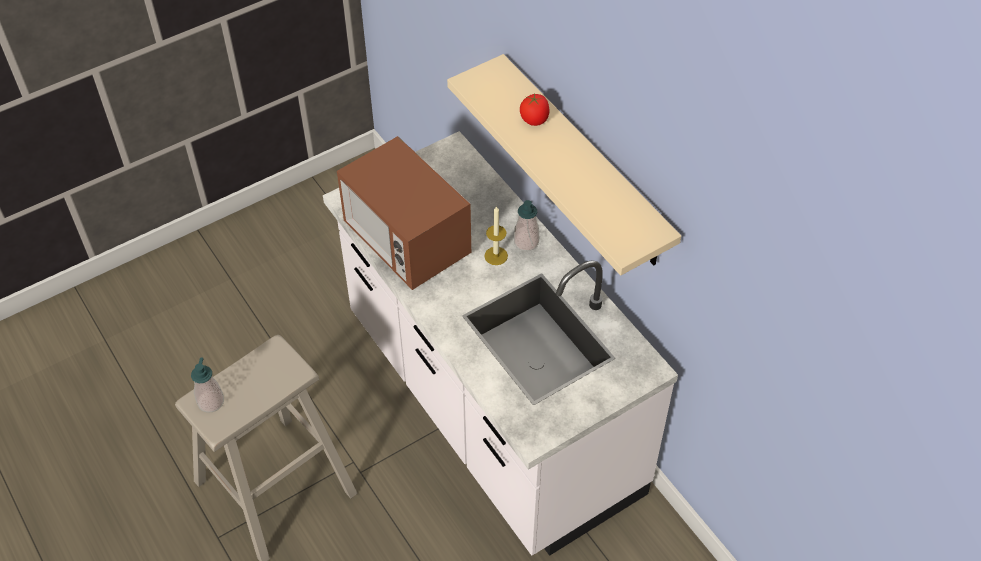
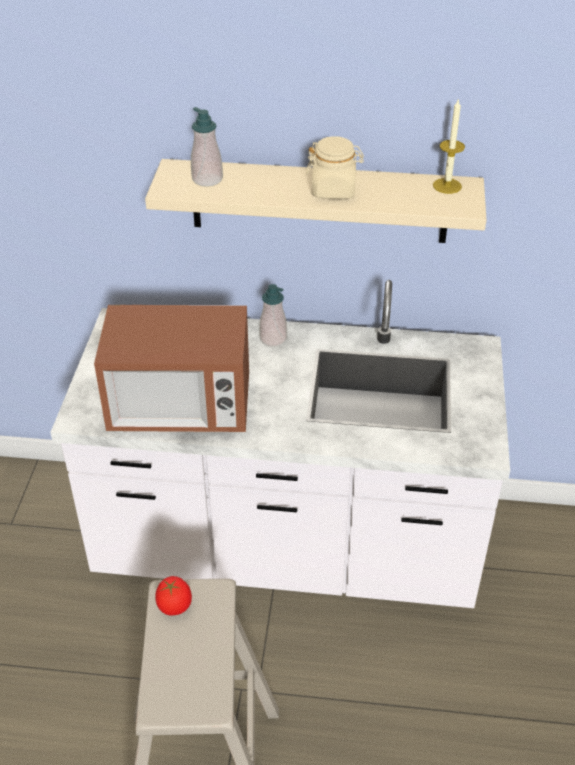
camera: 50 degrees left, 10 degrees down
(211, 402) = (173, 691): soap dispenser -> soap dispenser (207, 179)
(496, 256) = (266, 363): candle -> candle (447, 186)
(534, 120) = (262, 180): tomato -> tomato (174, 606)
(564, 164) = (333, 190): none -> beige jar

